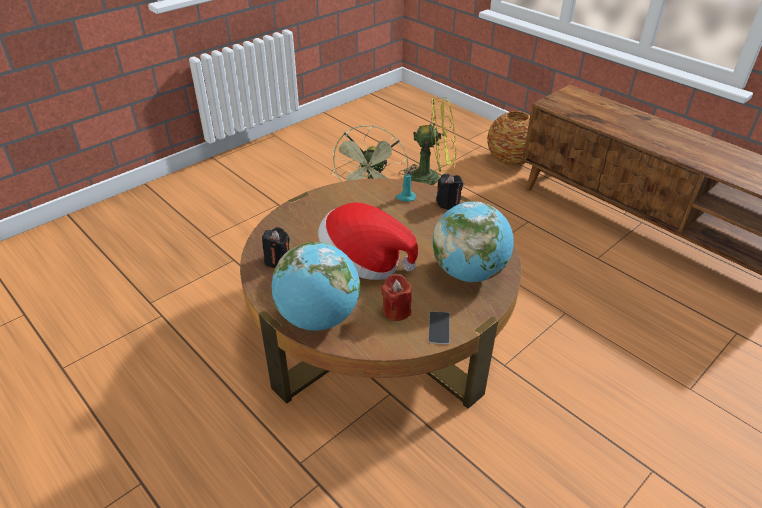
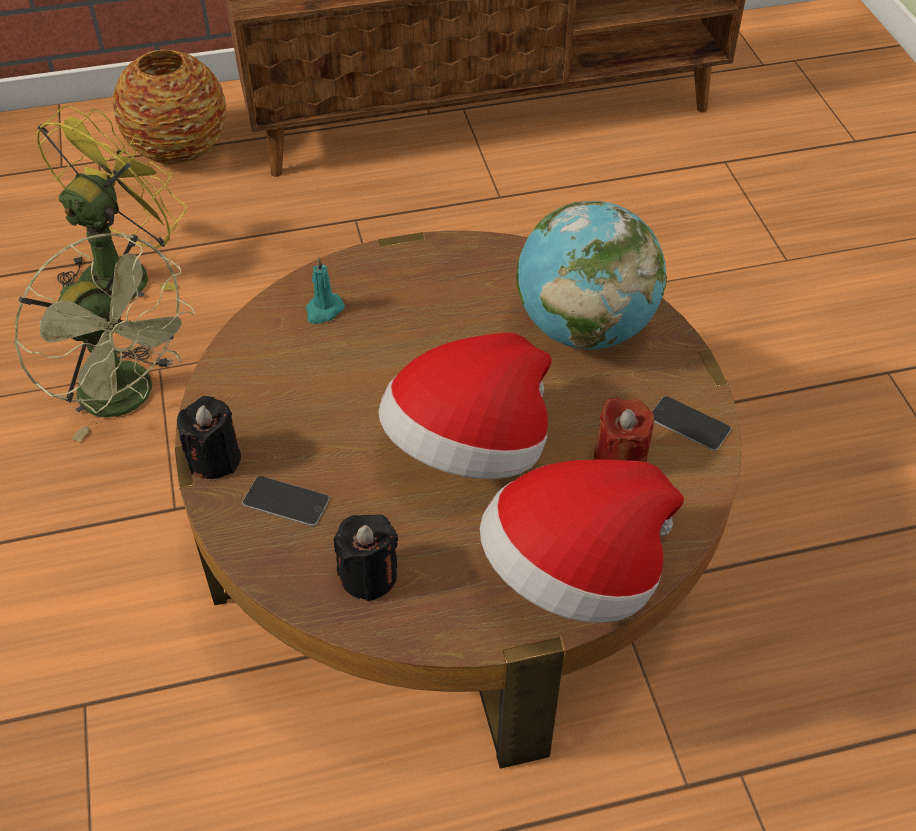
camera: 60 degrees left, 10 degrees up
(299, 226) = (286, 501): none -> phone
(318, 318) = (575, 573): globe -> hat
(448, 203) = (387, 265): black candle -> black candle (214, 459)

